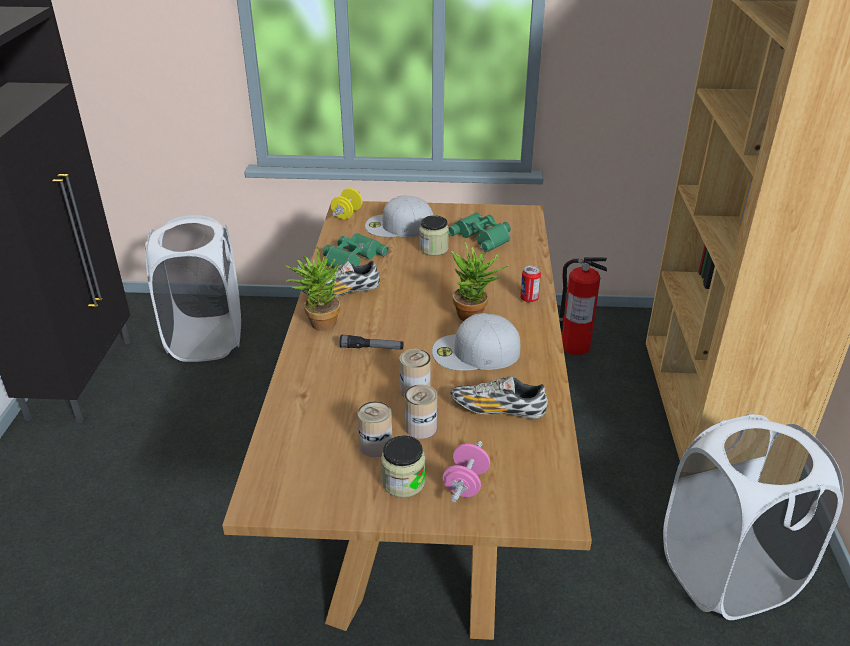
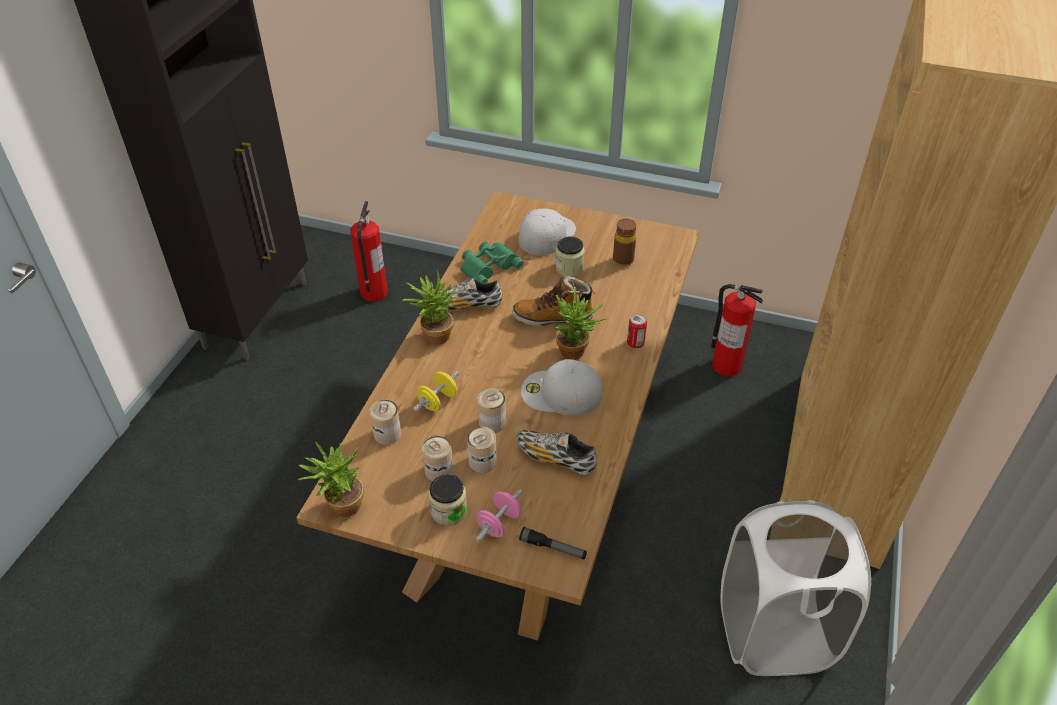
camera: 15 degrees right, 10 degrees up
(206, 339) = (374, 292): white laundry basket -> fire extinguisher
(275, 504) = (341, 508): none -> potted plant
(302, 420) = (387, 434): none -> can
(347, 214) = (502, 211): yellow dumbbell -> yellow dumbbell (438, 401)
(371, 348) = (470, 371): flashlight -> flashlight (553, 548)
(398, 226) = (546, 234): white cap -> white cap turned 105 degrees clockwise
(437, 290) = (553, 318): none -> boot
(483, 236) = (623, 260): green binoculars -> brown bottle

